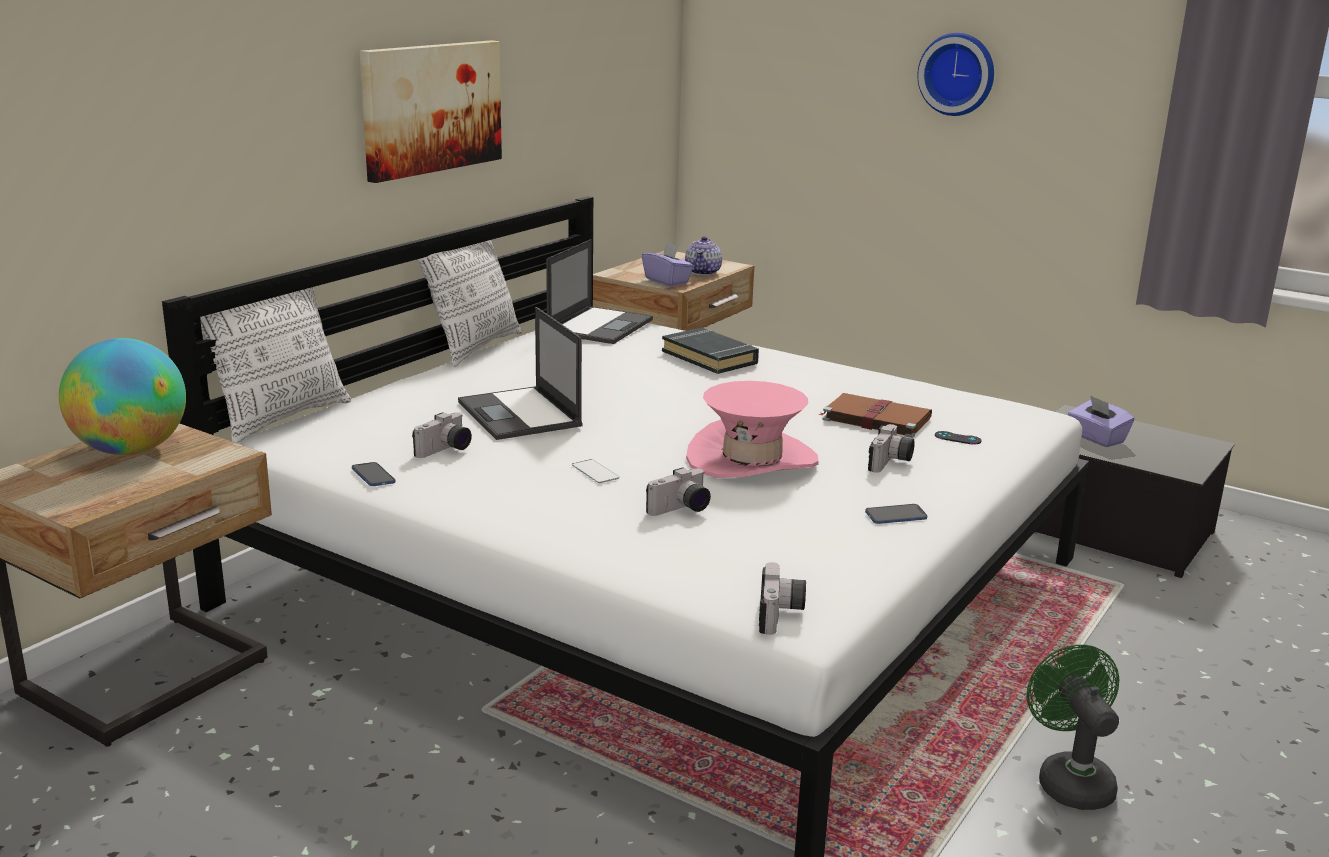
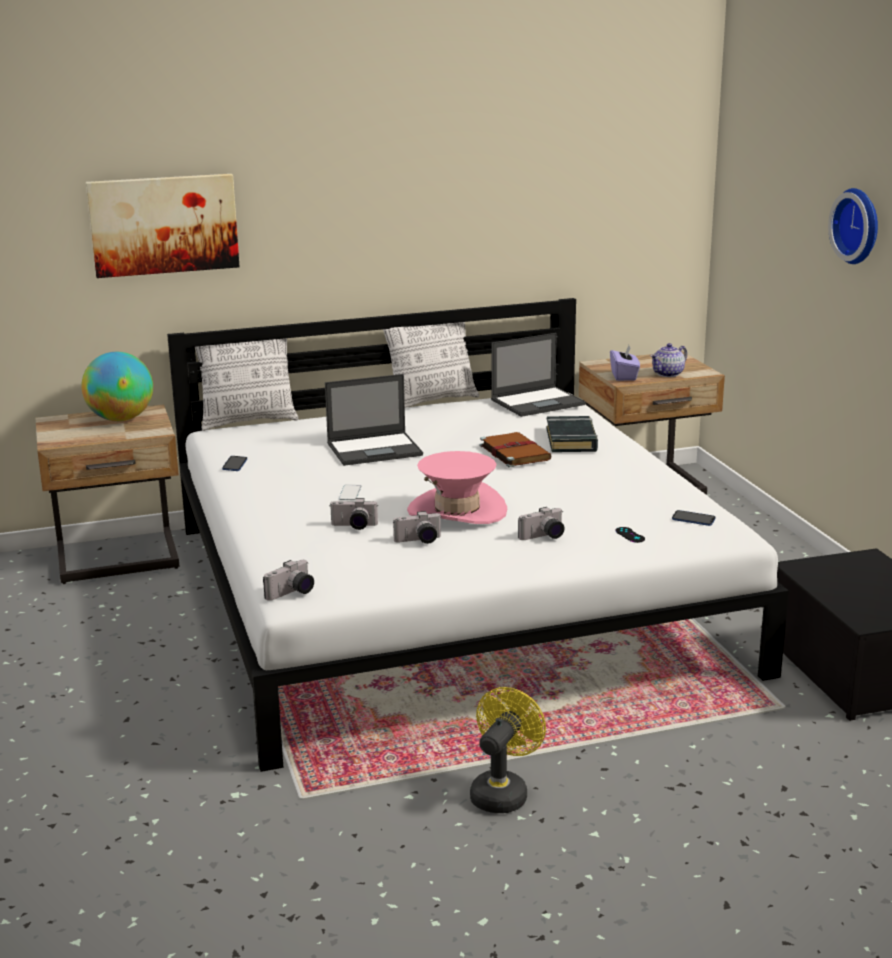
camera: 40 degrees right, 0 degrees up
(431, 108) = (408, 222): picture -> picture (164, 224)
(446, 450) = (295, 460): camera -> camera (419, 541)
(520, 414) = (375, 449): laptop -> laptop turned 120 degrees counterclockwise
(874, 418) = (599, 507): brown book -> brown book (513, 452)
(896, 516) = (473, 567): phone -> phone (693, 519)
(1069, 780) = (502, 792): green fan -> yellow fan
(1096, 438) = (842, 579): purple tissue box -> none

